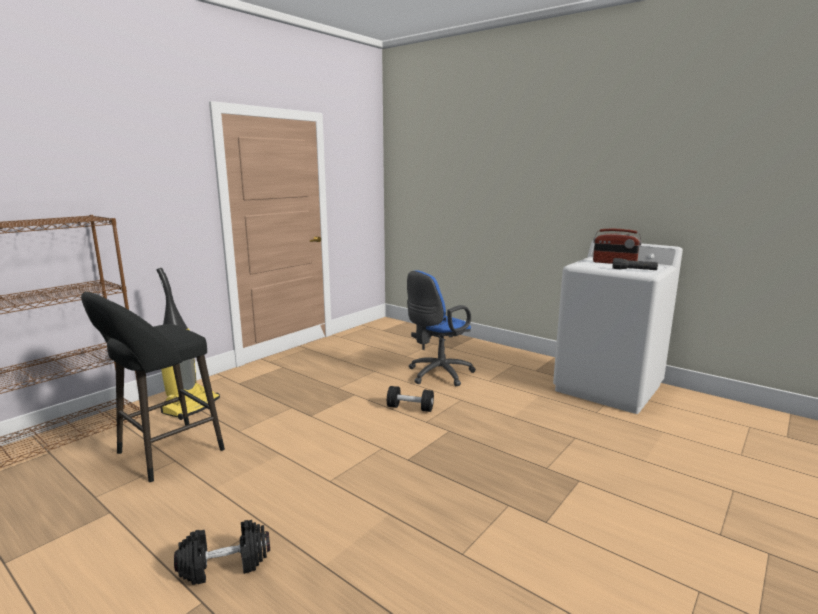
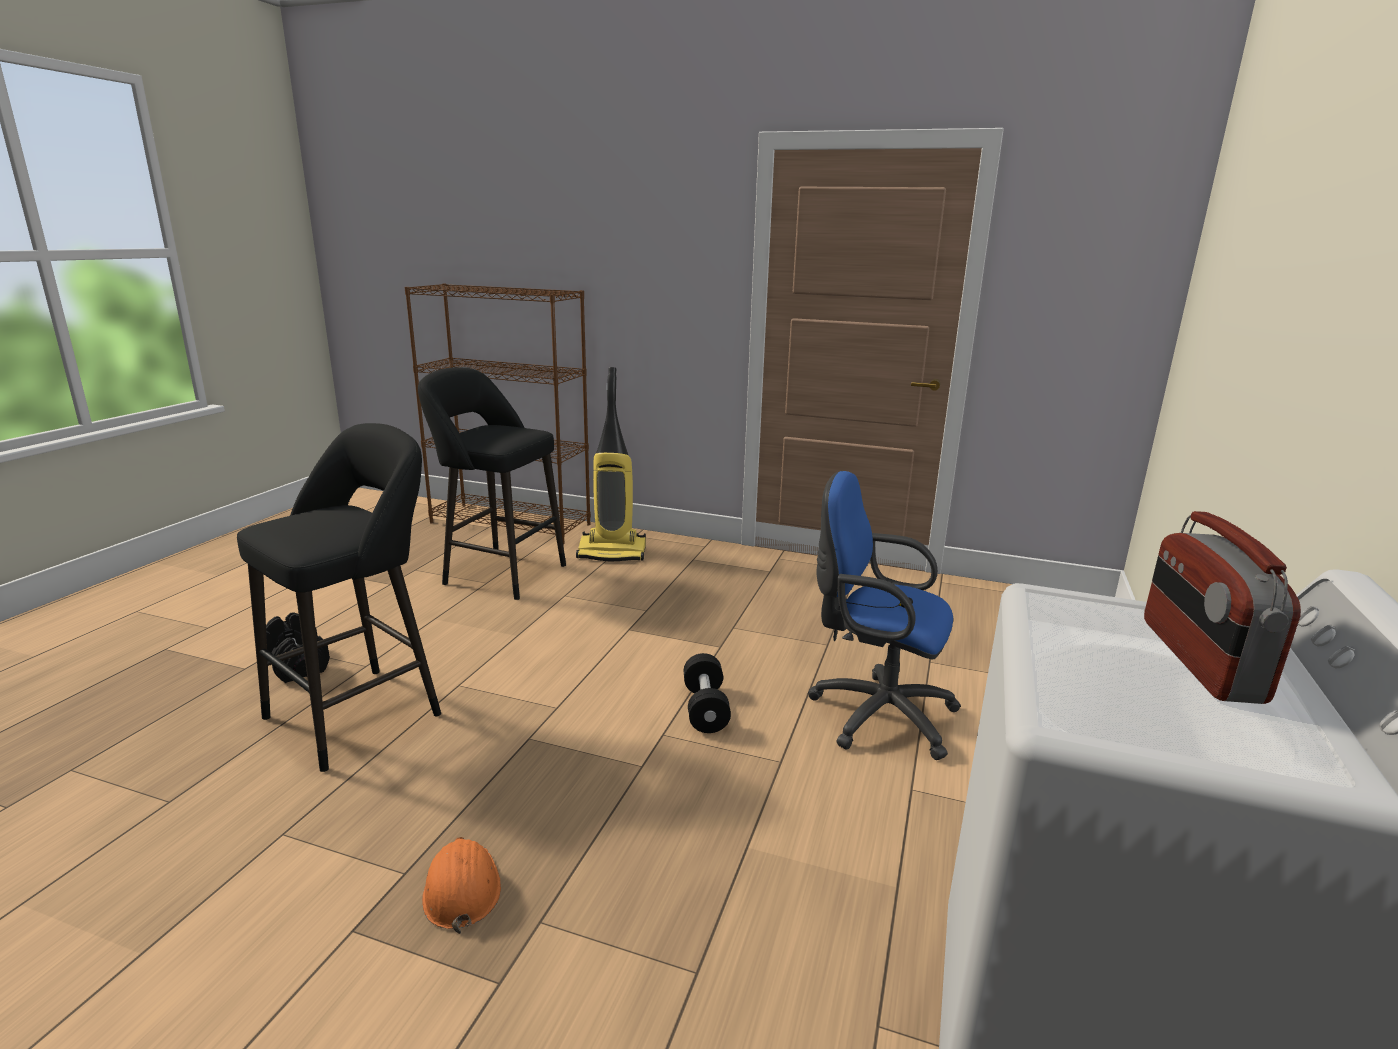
camera: 70 degrees right, 5 degrees up
(335, 523) = (362, 712): none -> black stool
(523, 487) = (461, 889): none -> orange hard hat
(634, 270) = (1098, 693): black flashlight -> none

